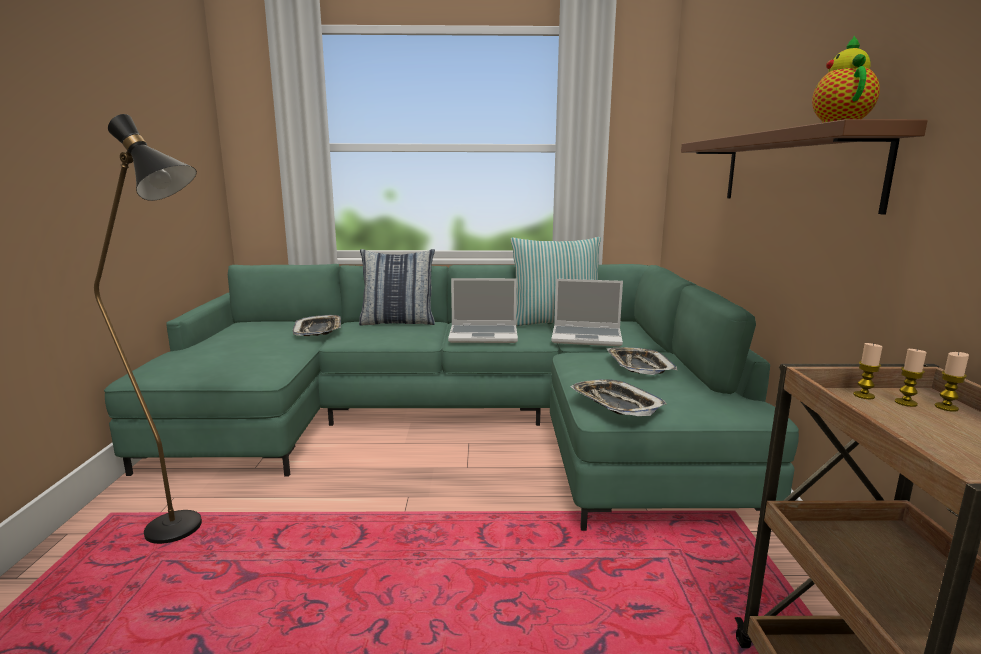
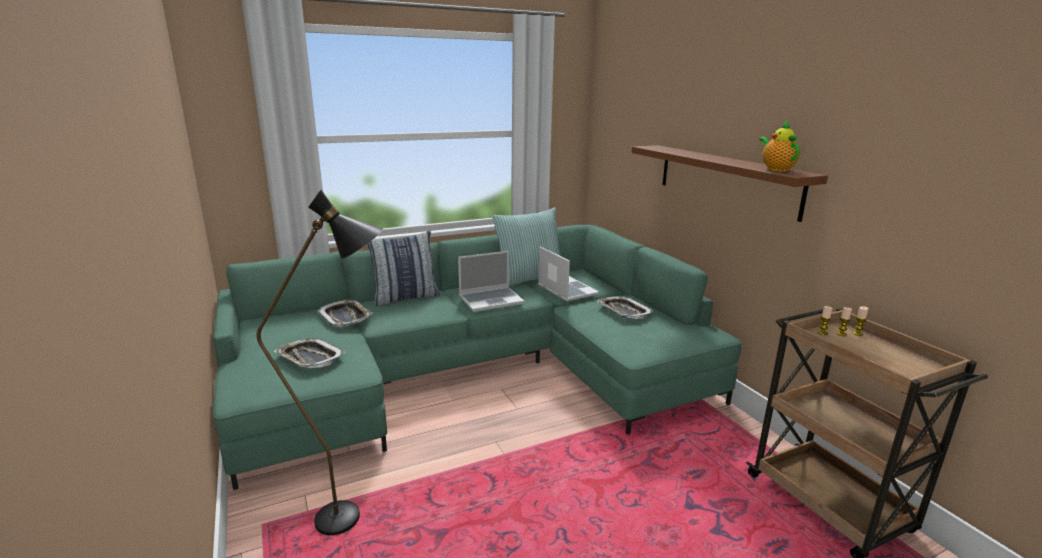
camera: 25 degrees left, 5 degrees up
(587, 337) = (566, 290): laptop -> laptop turned 105 degrees counterclockwise
(615, 404) = (639, 346): tray -> tray (309, 358)

